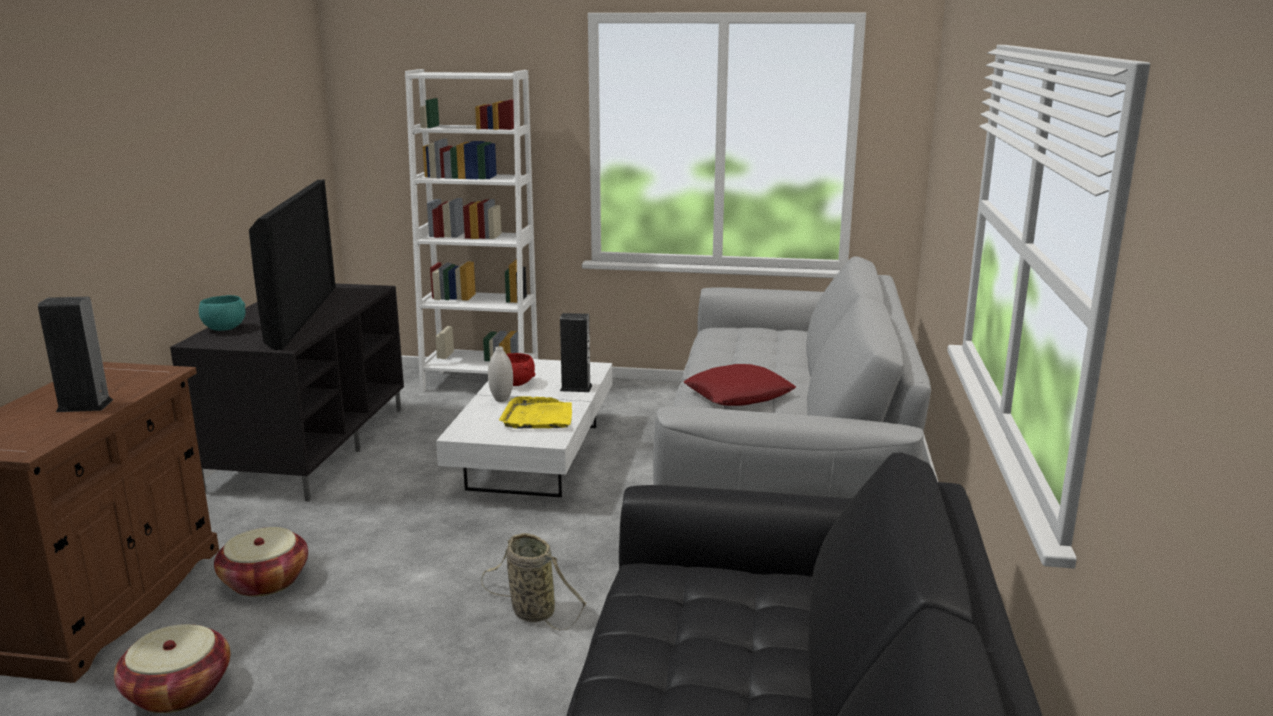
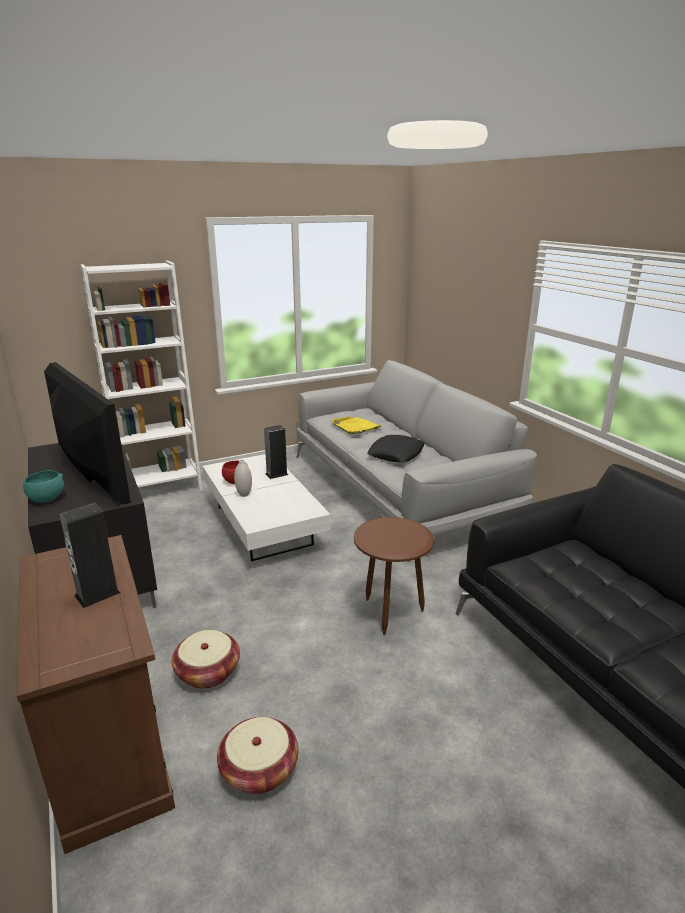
camera: 35 degrees left, 5 degrees up
(530, 611) = (390, 617): basket -> brown side table
(538, 417) = (284, 499): yellow tray -> yellow tray (355, 427)
(738, 395) = (396, 454): red pillow -> black pillow

